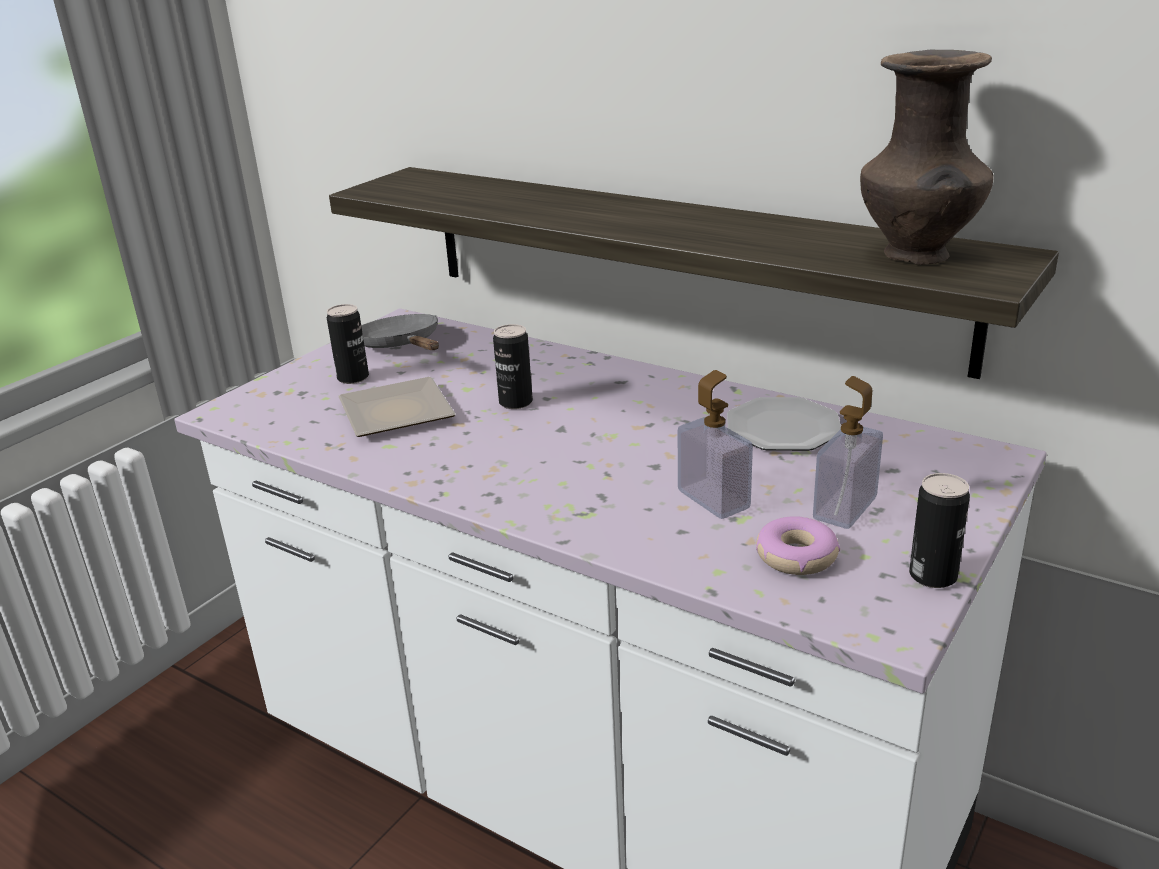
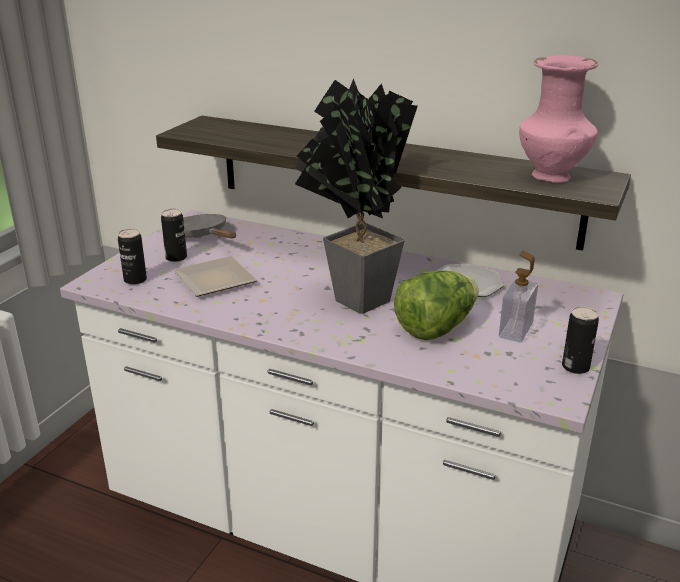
camera: 10 degrees left, 0 degrees up
(516, 402) = (292, 271): can -> can (135, 280)
(593, 451) = (352, 301): none -> potted plant
(713, 499) = (436, 328): soap dispenser -> lettuce
(796, 556) = (494, 359): donut -> none
(918, 256) = (552, 177): brown vase -> pink vase

